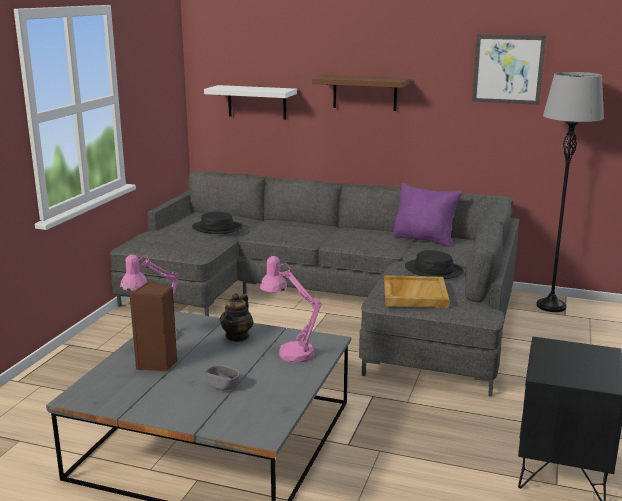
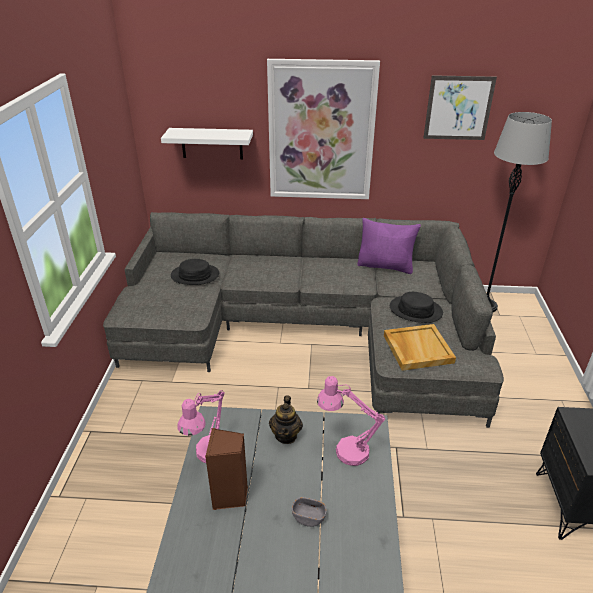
camera: 15 degrees left, 15 degrees up
(365, 92) = (321, 132): brown shelf -> picture

